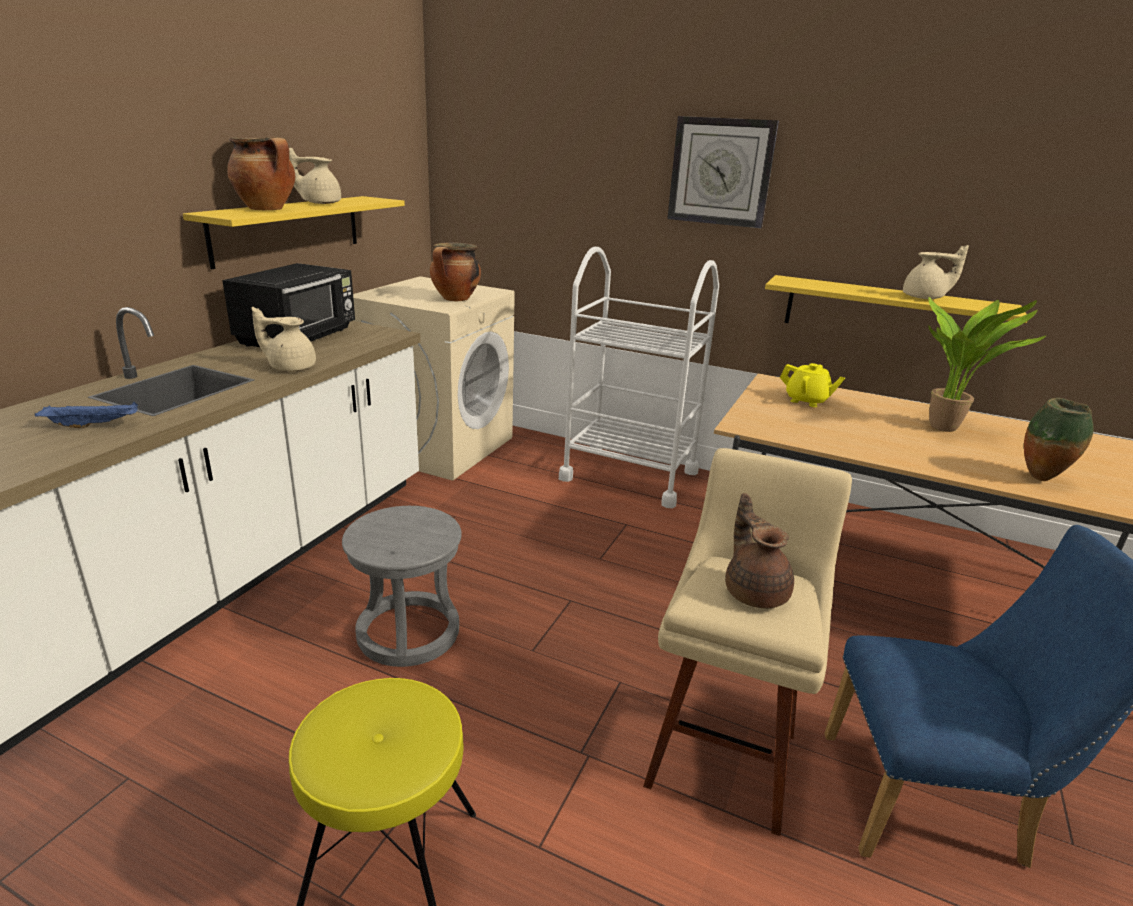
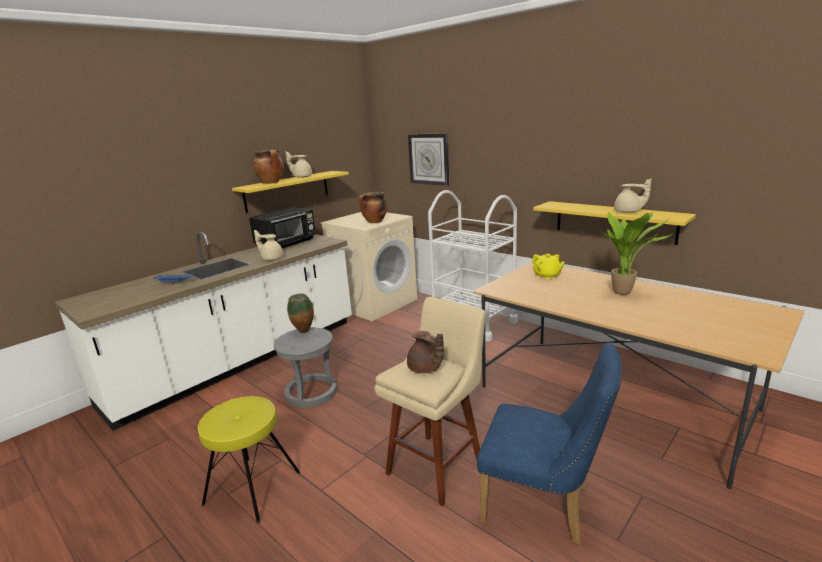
camera: 20 degrees right, 5 degrees down
(721, 172) = (513, 143): wall clock -> wall clock (429, 159)
(754, 591) = (425, 369): brown teapot -> brown teapot turned 135 degrees clockwise
(1042, 480) = (654, 323): vase -> vase (304, 332)

